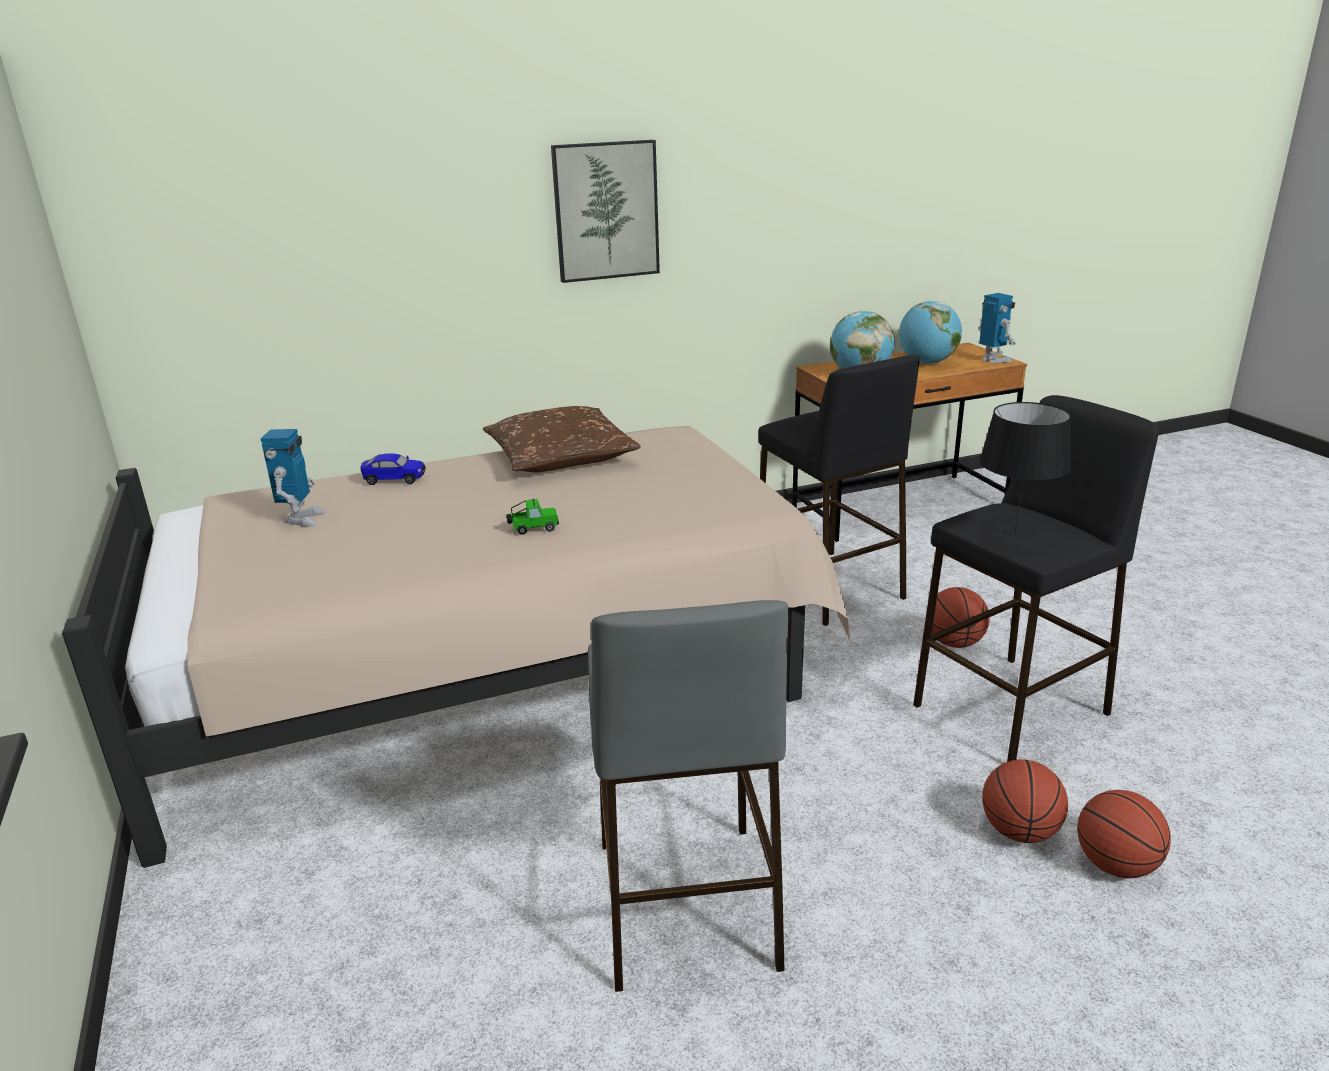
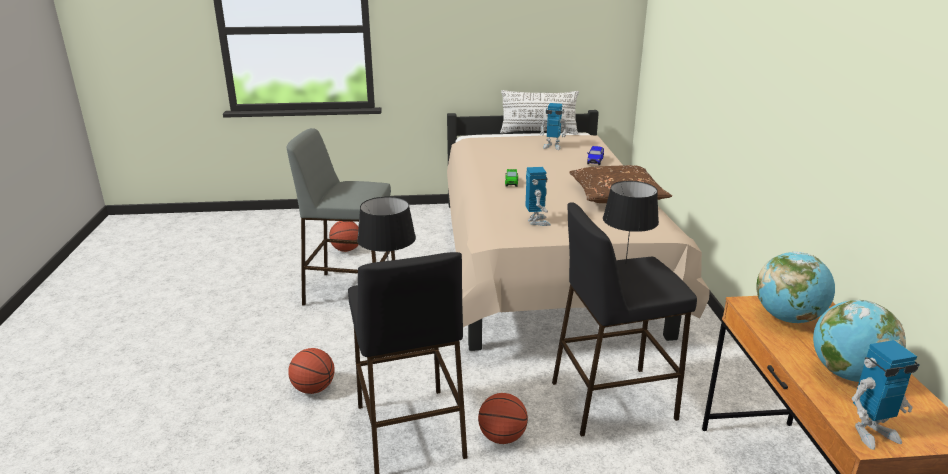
camera: 105 degrees right, 0 degrees up
(159, 552) = (538, 132): none -> white pillow
(606, 211) = (768, 73): picture -> none
(696, 492) = (537, 221): none -> toy robot
(807, 429) = (625, 264): none -> black table lamp
(1115, 865) = (267, 411): basketball -> basketball (346, 250)

